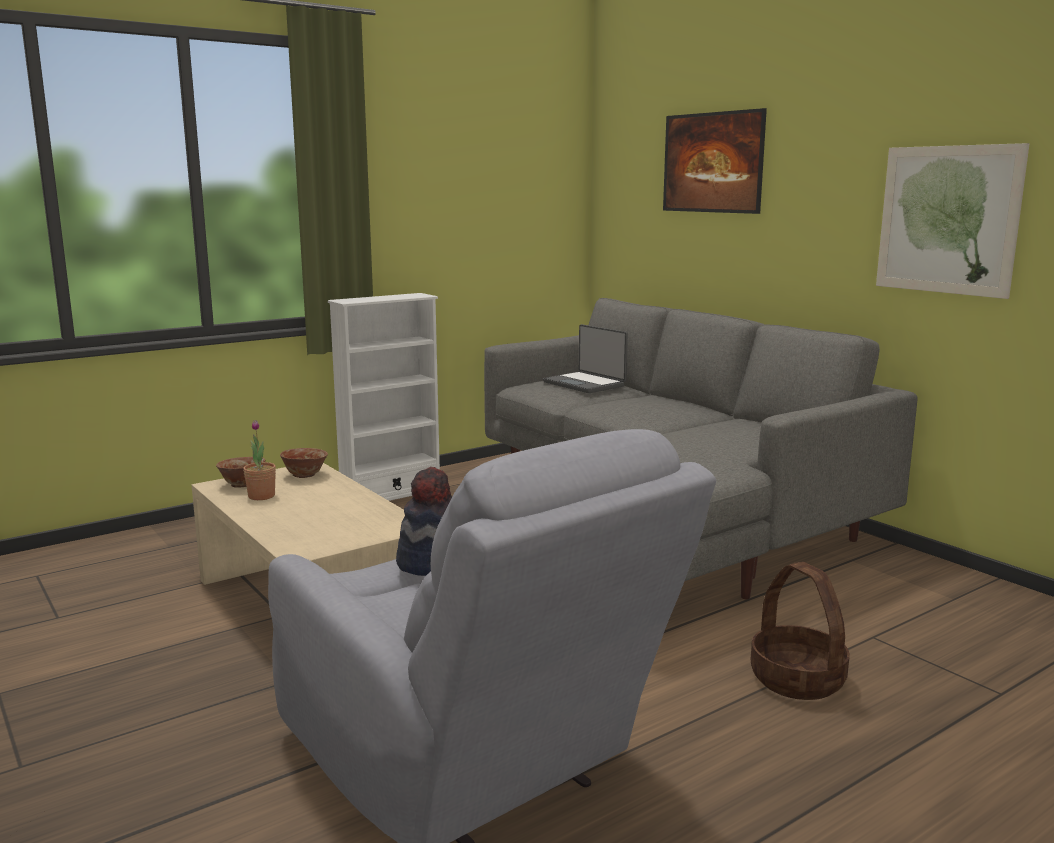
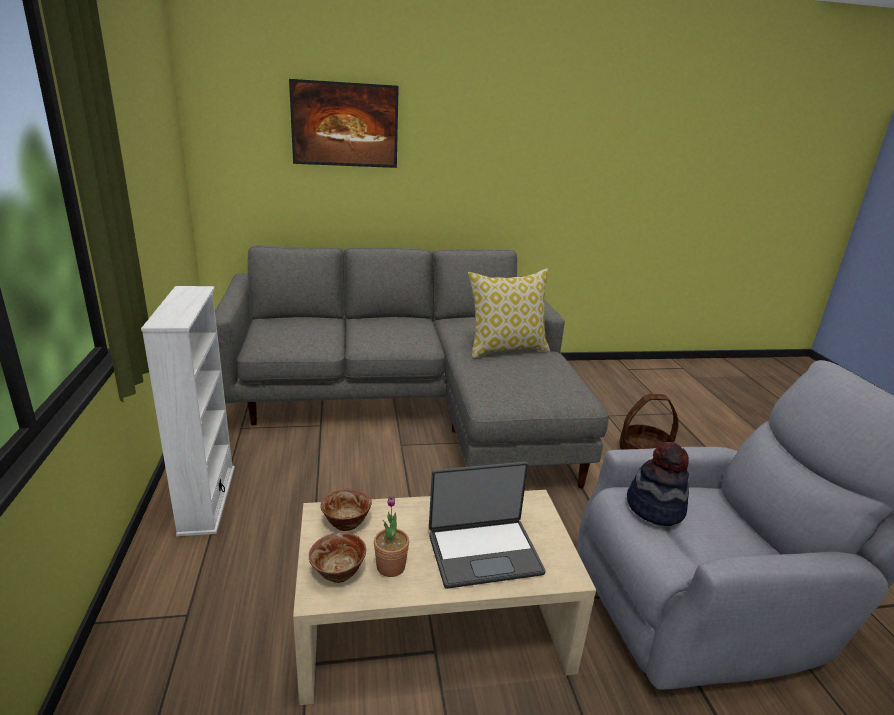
camera: 65 degrees left, 10 degrees up
(585, 384) = (302, 326): laptop -> laptop (484, 552)
(703, 448) = (506, 349): none -> pillow
(947, 220) = (538, 173): picture -> none

